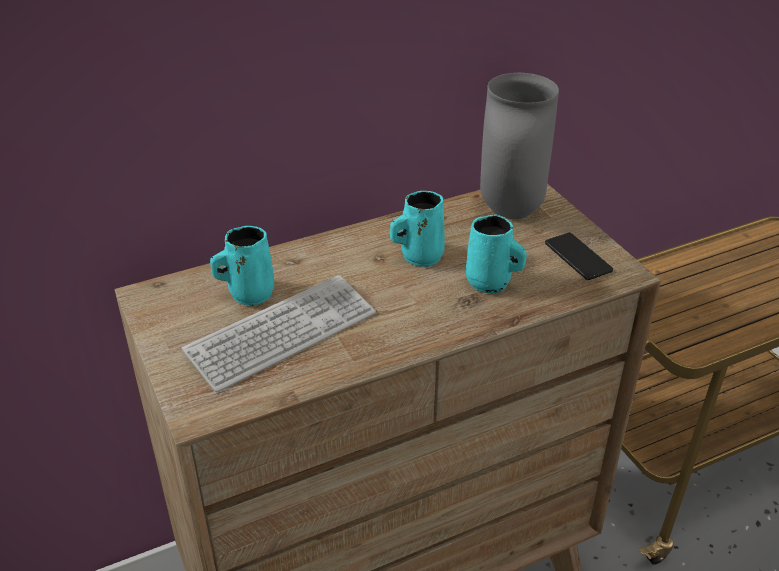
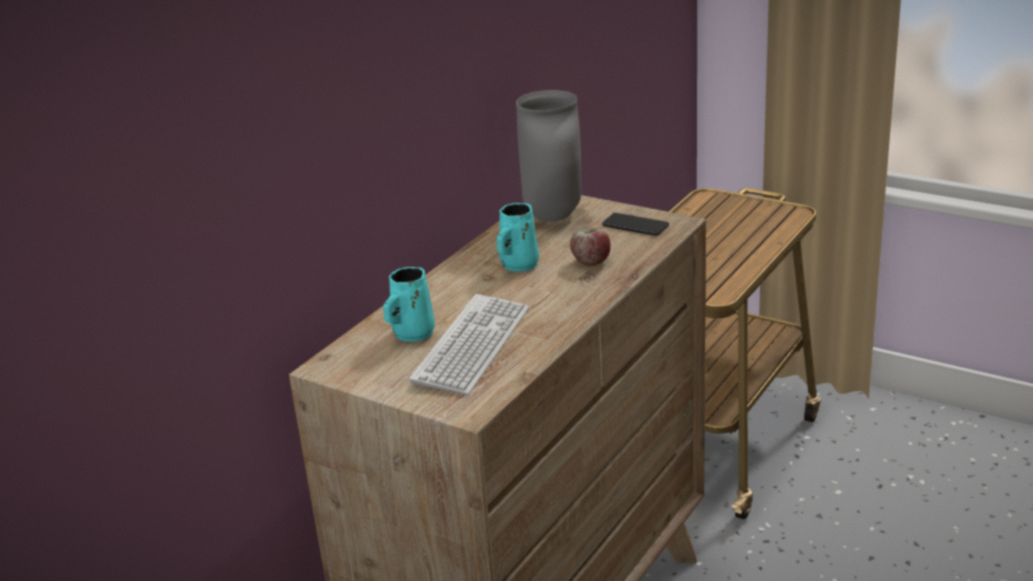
camera: 30 degrees left, 10 degrees down
(490, 283) = (591, 261): turquoise mug -> apple

